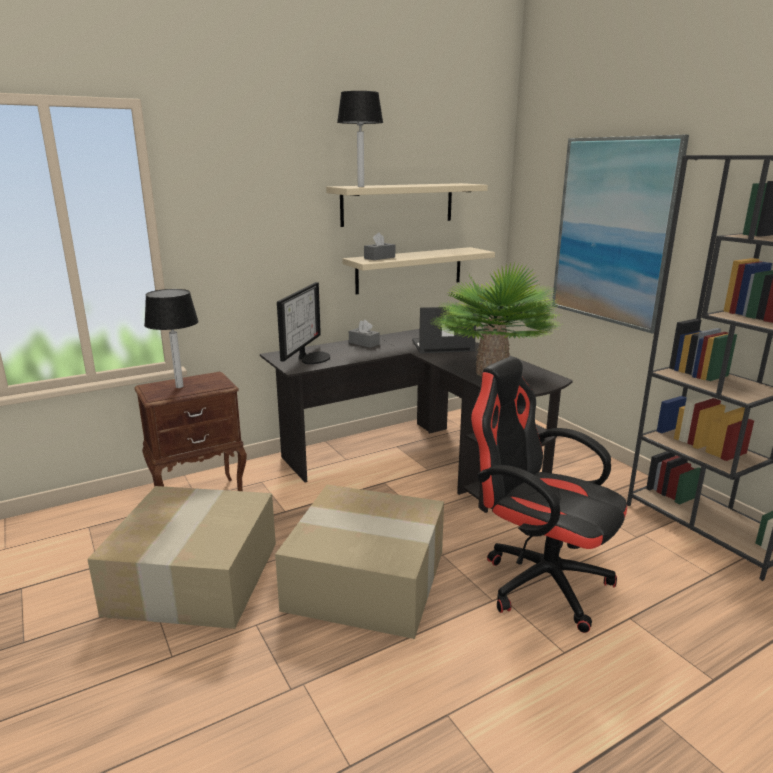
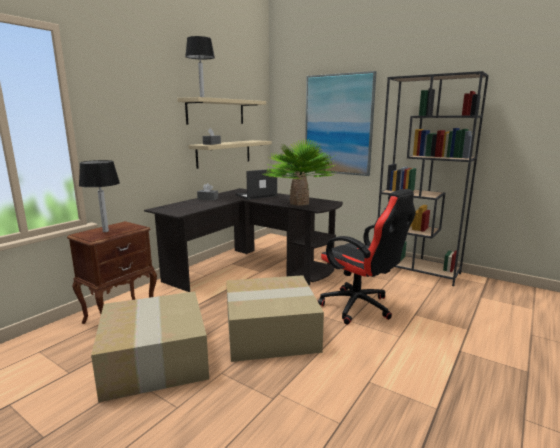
camera: 25 degrees left, 5 degrees down
(311, 357) = (183, 208): monitor -> none
(537, 580) = (361, 309): black office chair -> black office chair turned 150 degrees counterclockwise

